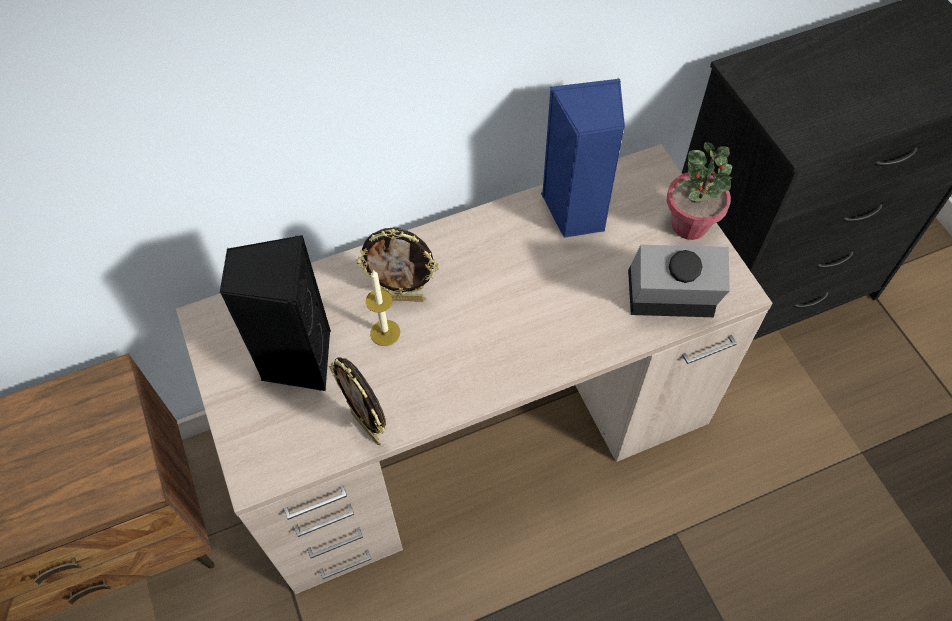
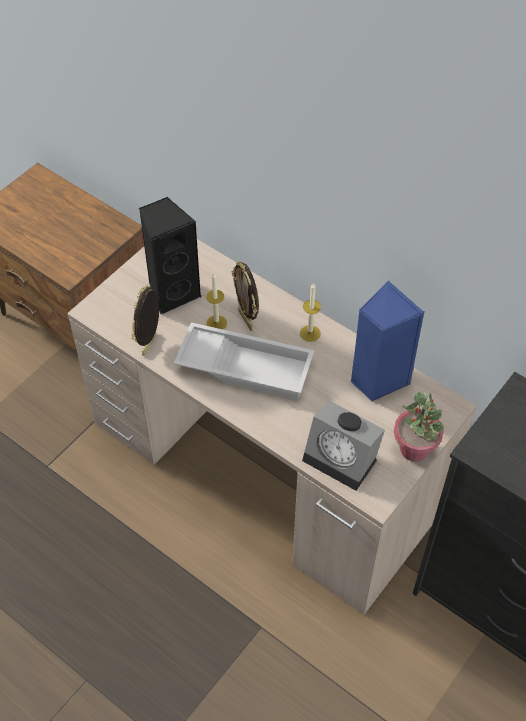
camera: 60 degrees right, 5 degrees down
(468, 242) = (310, 333): none -> candle
(474, 331) = (246, 366): none -> white tray
(667, 297) = (343, 459): alarm clock -> alarm clock turned 150 degrees clockwise

